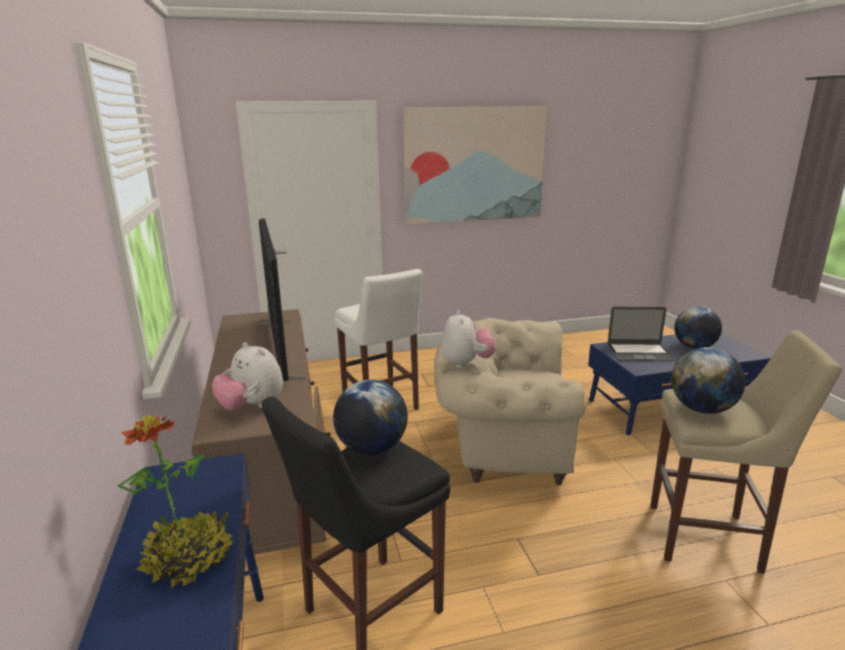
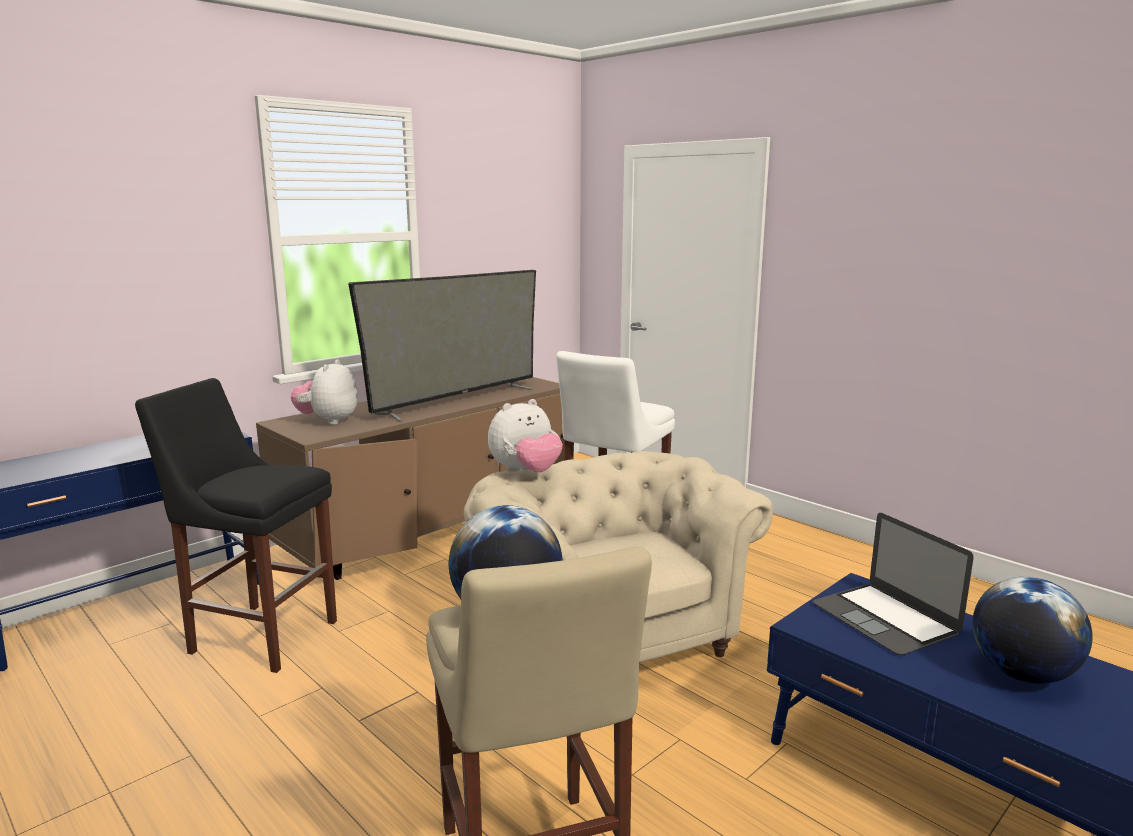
camera: 60 degrees right, 5 degrees down
(189, 559) = (104, 456): potted plant -> none
(372, 448) = (281, 470): globe -> none
(474, 165) = (908, 238): picture -> none

